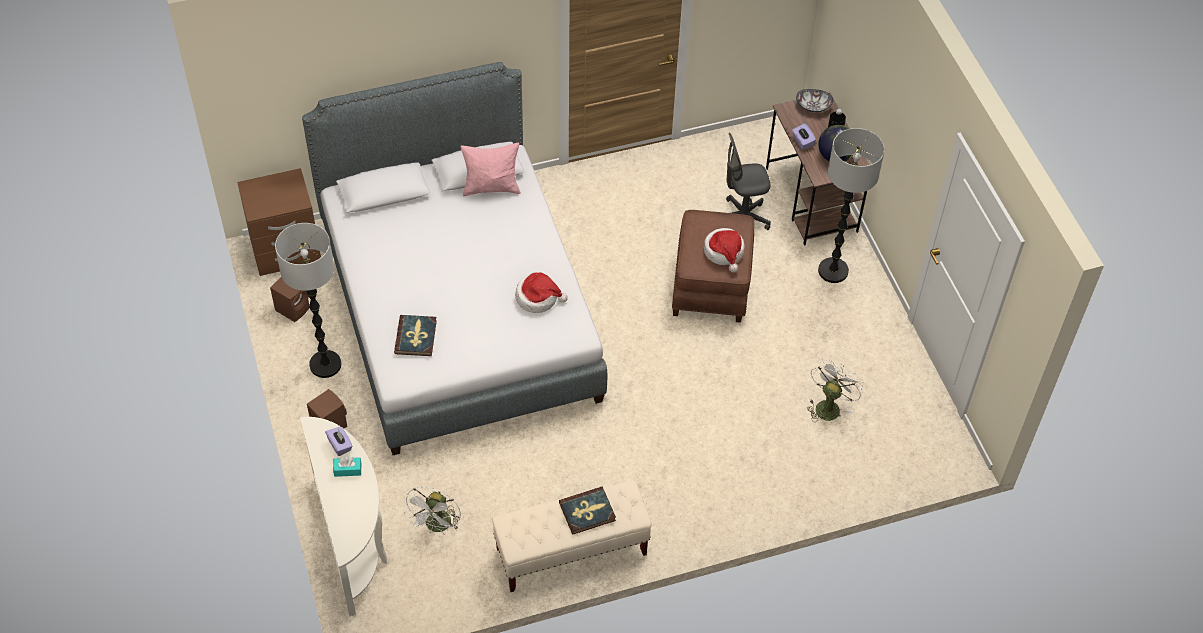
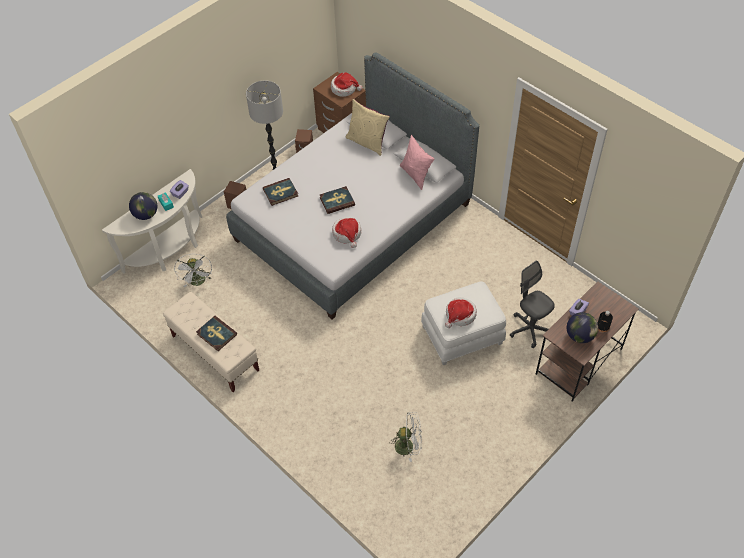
camera: 65 degrees right, 0 degrees up
(279, 188) = (344, 89): none -> hat
(350, 501) = (146, 215): none -> globe
(395, 209) = (367, 142): none -> beige pillow
(437, 527) = (198, 282): white fan -> white fan turned 90 degrees counterclockwise
(475, 284) = (337, 201): none -> book
(711, 285) = (462, 336): brown ottoman -> white ottoman
(813, 106) = (616, 304): bowl -> none
(833, 271) = (525, 401): floor lamp -> none

